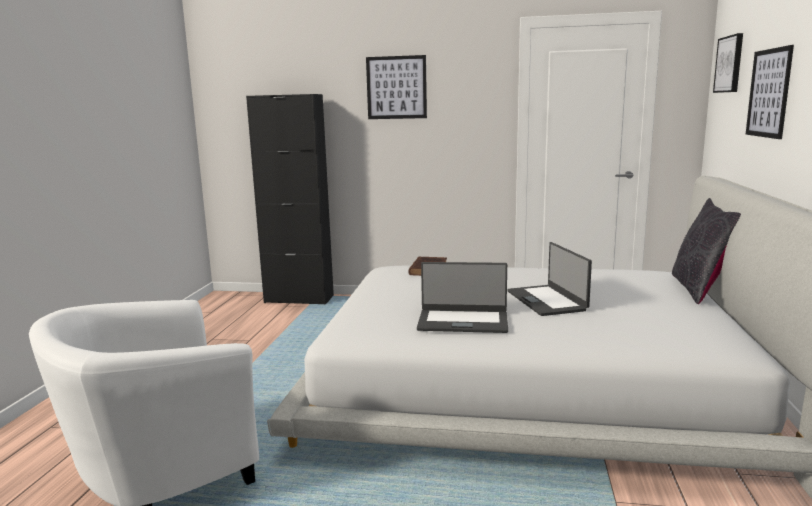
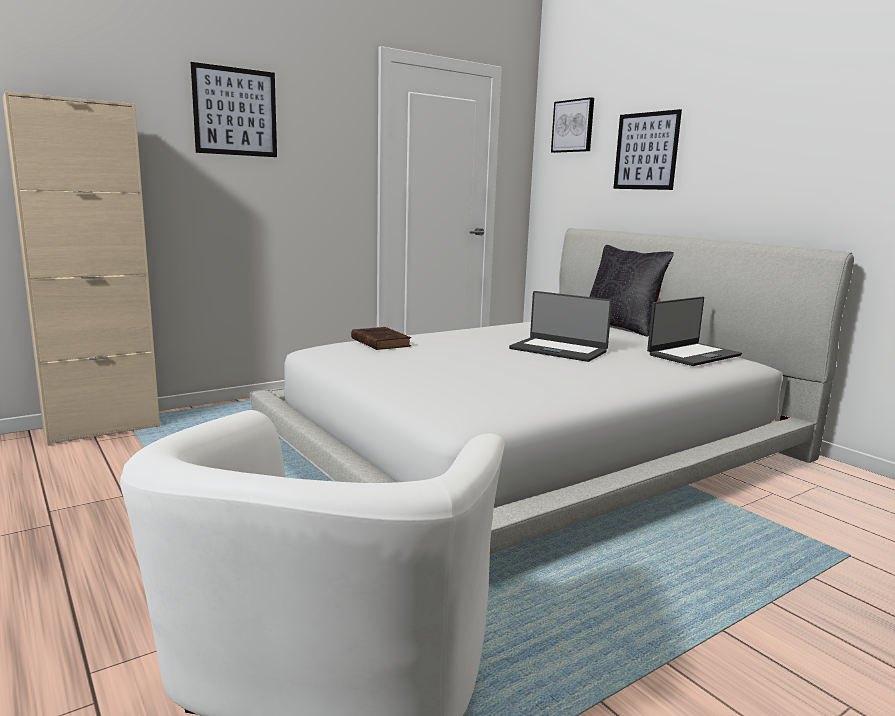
camera: 45 degrees left, 0 degrees up
(299, 299) = (102, 429): black cabinet -> beige cabinet
(463, 321) = (545, 378): laptop -> laptop (693, 355)

